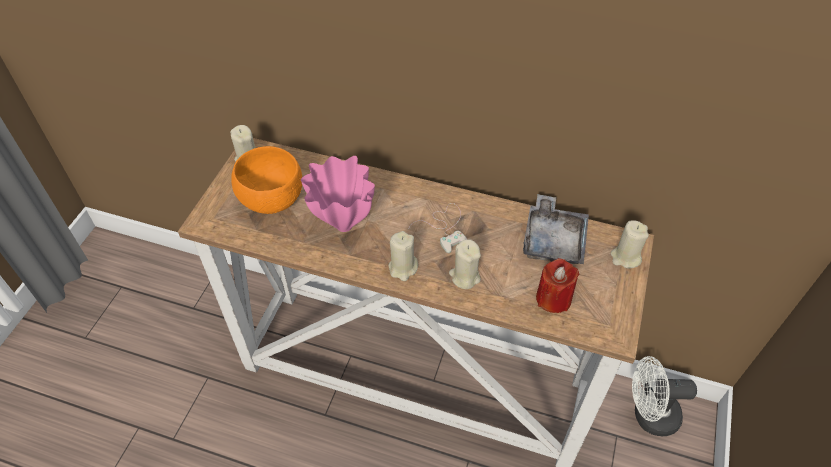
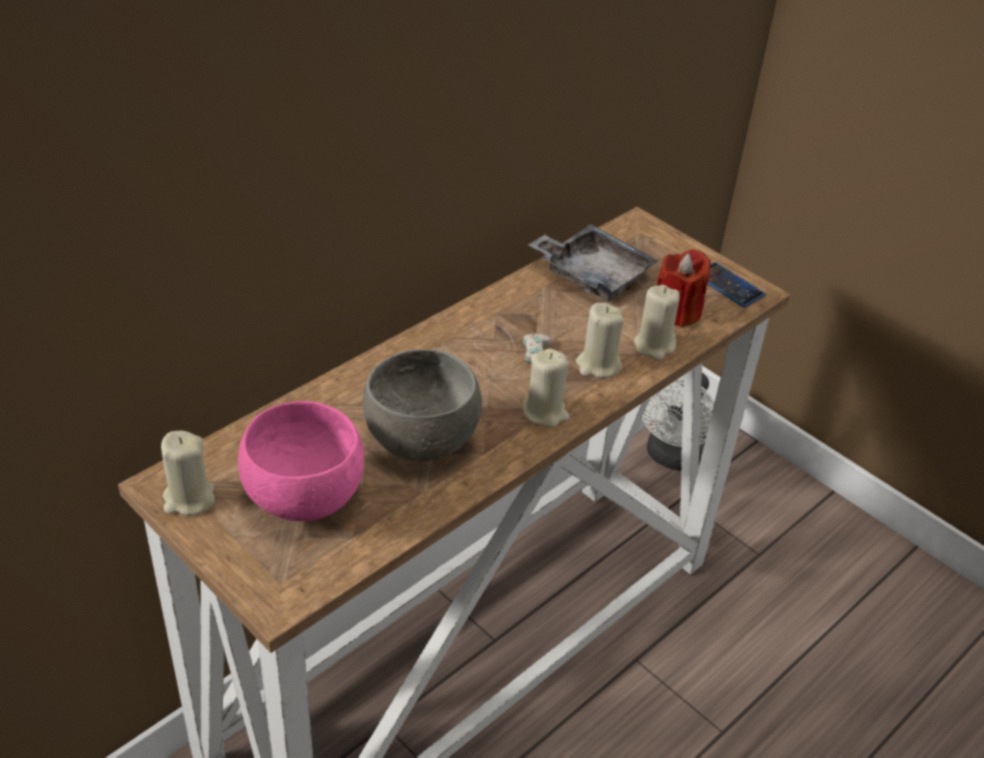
camera: 65 degrees left, 10 degrees down
(272, 201) = (305, 499): orange bowl -> pink bowl
(343, 225) = (422, 439): pink vase -> grey bowl
(609, 317) = (728, 286): none -> phone
(625, 257) = (655, 238): beige candle -> beige candle (654, 345)

